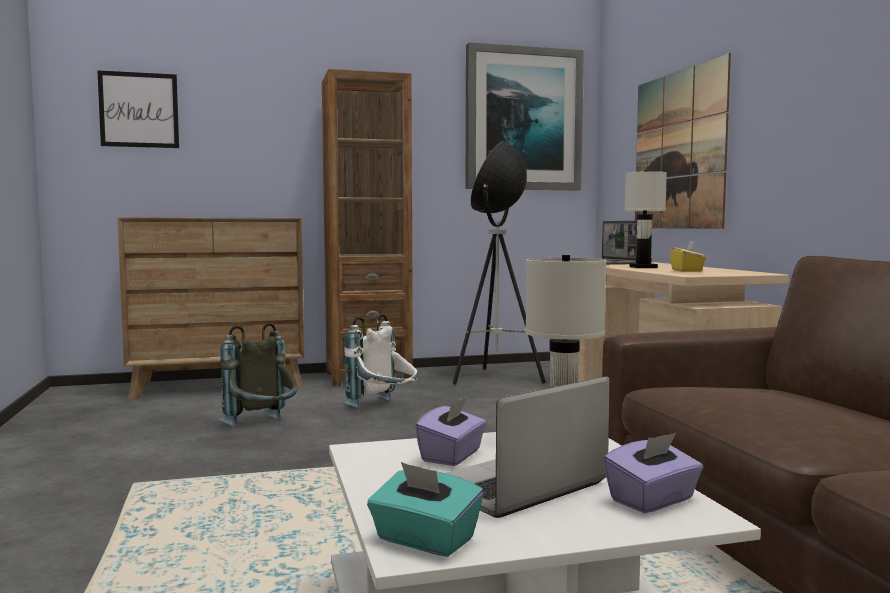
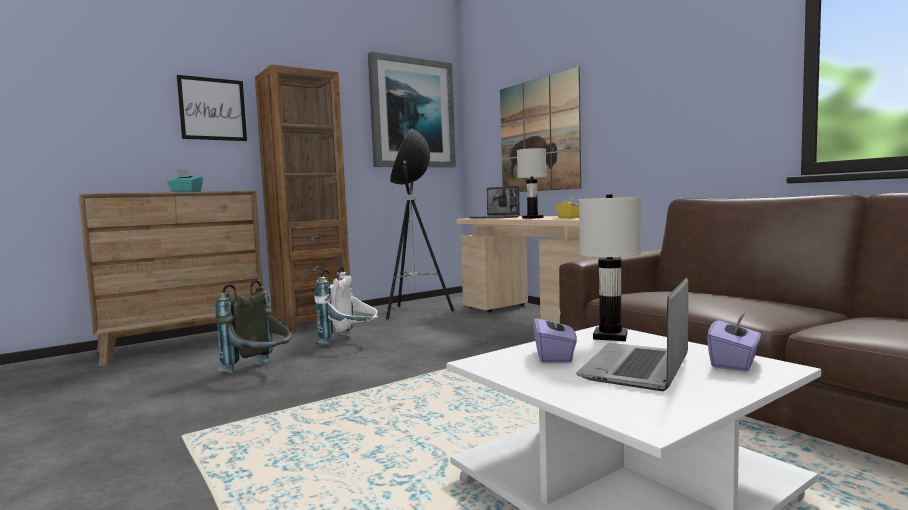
camera: 20 degrees left, 0 degrees up
(139, 110) = (80, 94): picture -> picture (212, 109)
(424, 540) = (645, 415): turquoise tissue box -> turquoise tissue box (186, 192)

